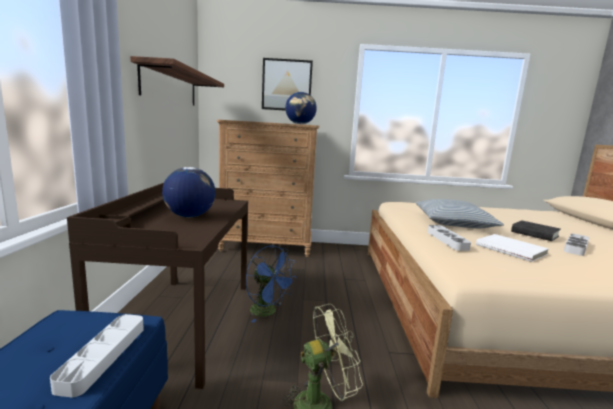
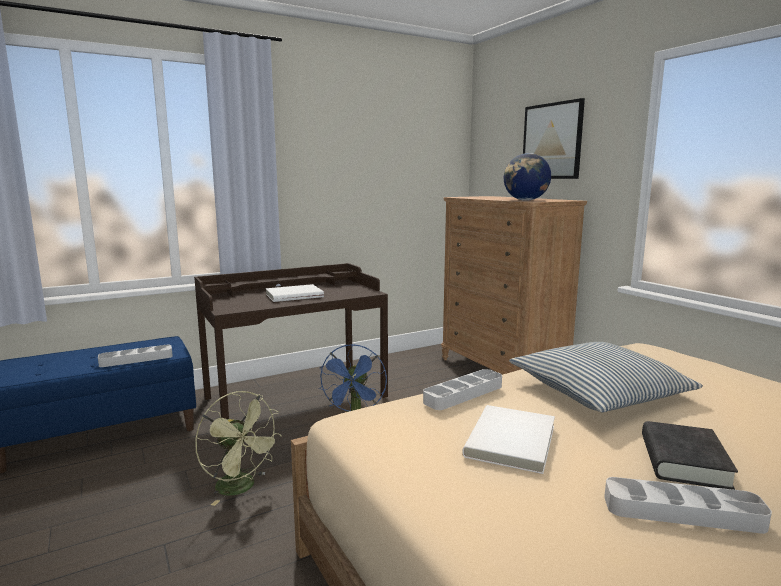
camera: 60 degrees right, 0 degrees up
(170, 86) = (394, 164): shelf -> none
(189, 216) = (294, 295): globe -> white book

